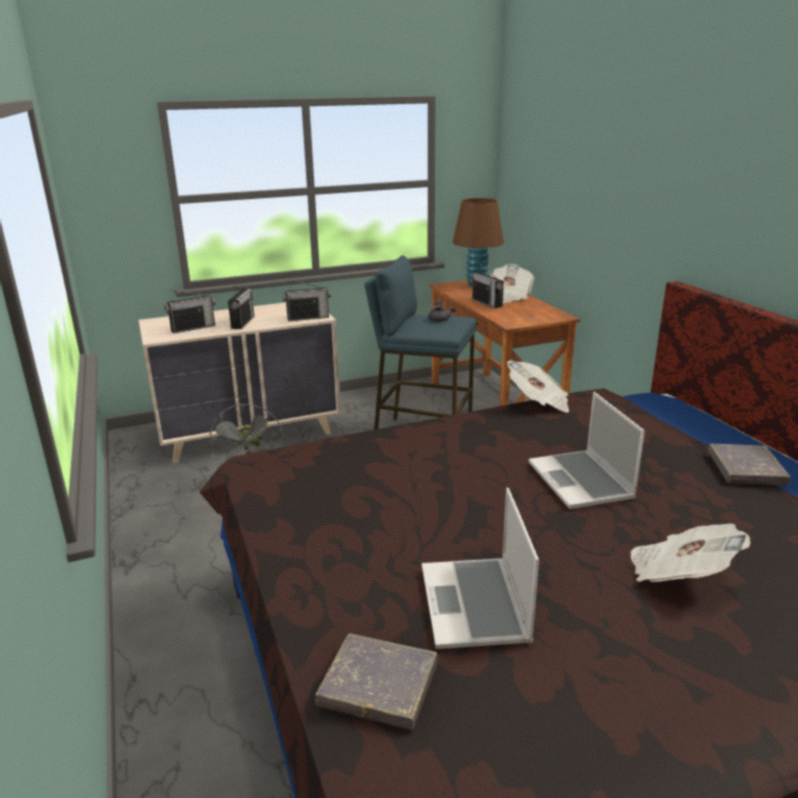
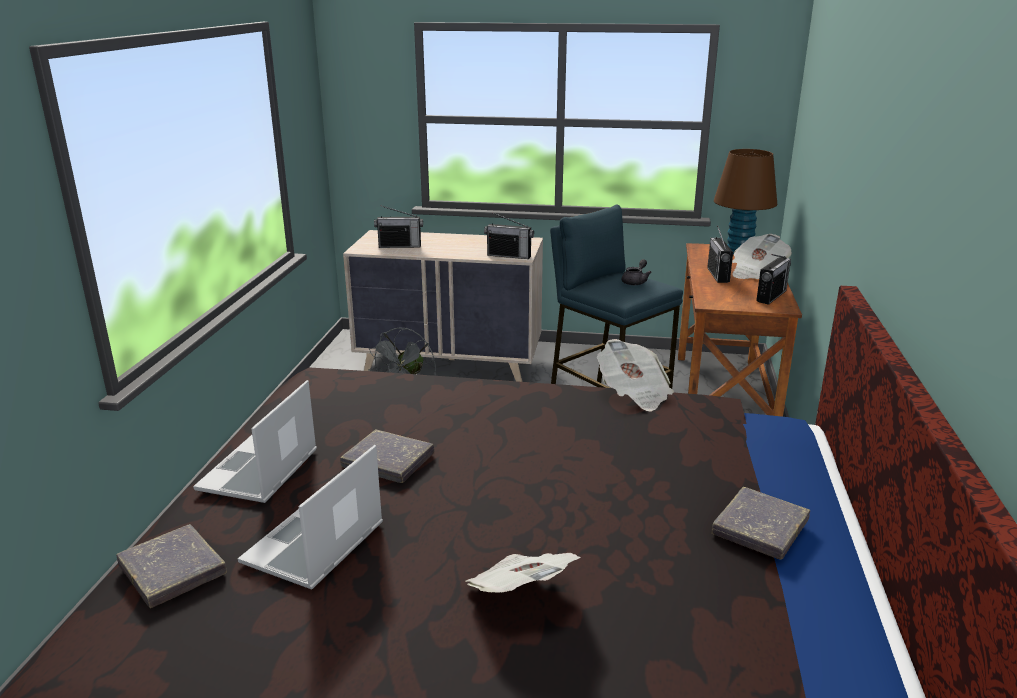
camera: 30 degrees right, 0 degrees up
(243, 322) = (447, 249): radio -> radio (771, 296)
(433, 512) = (388, 461): none -> grey book
(582, 482) = (559, 480): laptop -> laptop (259, 472)

